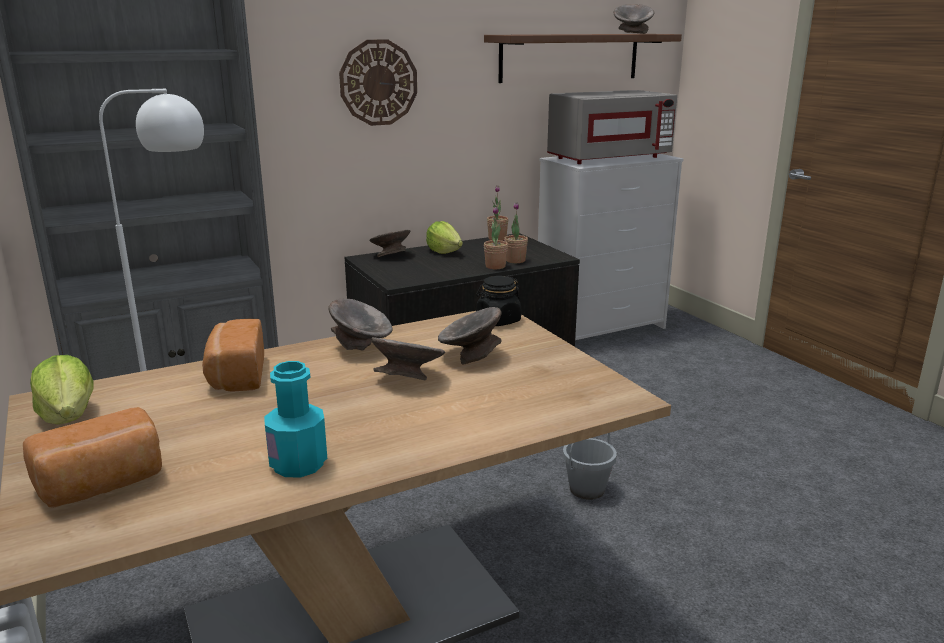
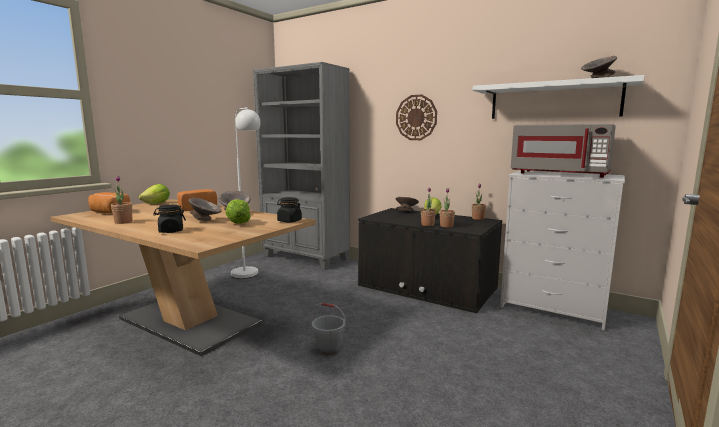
camera: 60 degrees right, 10 degrees down
(298, 464) = (123, 222): turquoise bottle -> potted plant
(470, 356) = (238, 223): grey bowl -> lettuce
(475, 416) = (171, 231): none -> black jar
(570, 57) = (553, 101): brown shelf -> white shelf

